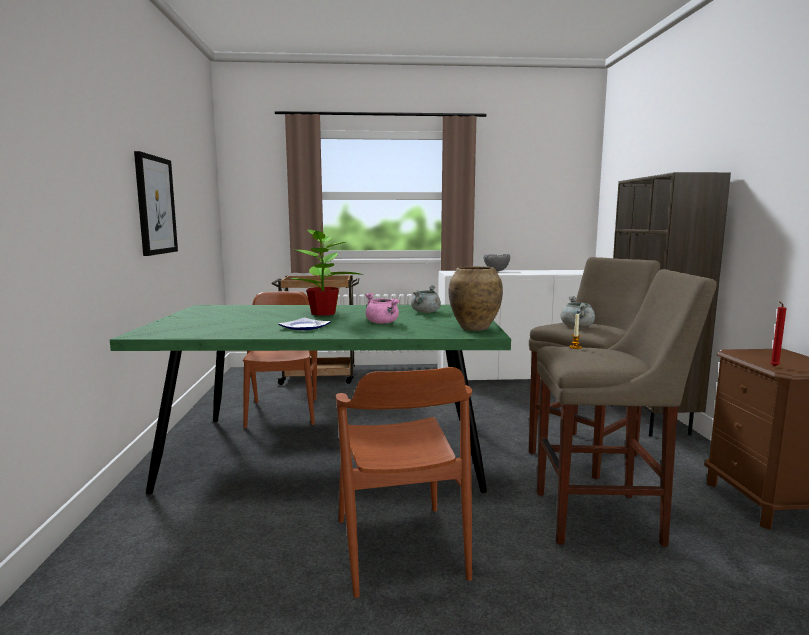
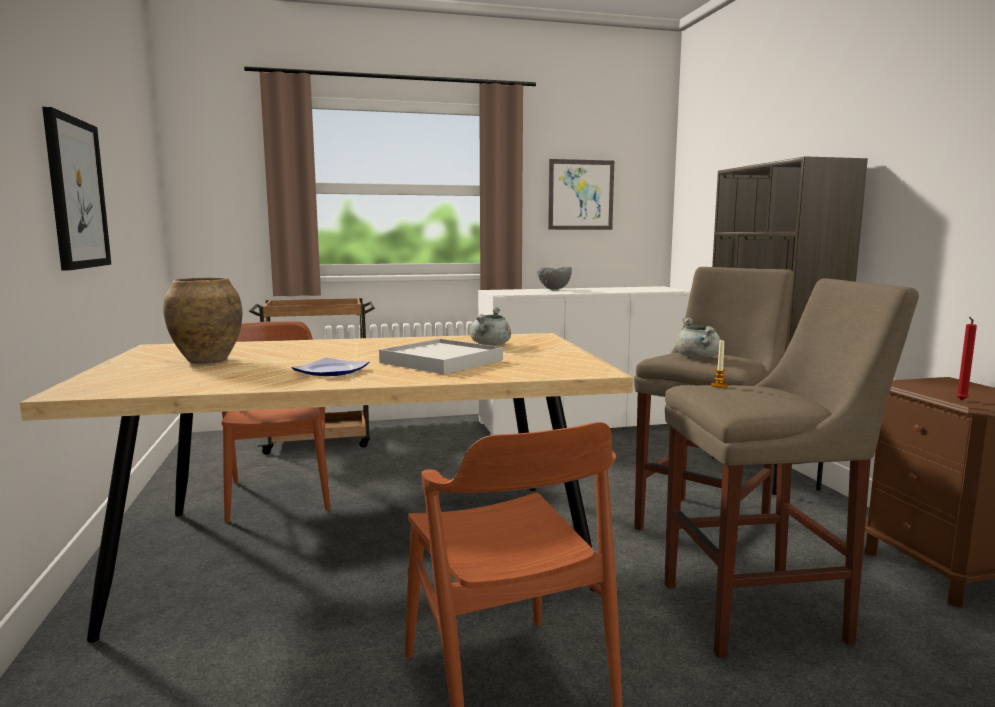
camera: 10 degrees left, 0 degrees up
(323, 313) = (347, 351): potted plant -> none
(328, 451) = (360, 548): green dining table -> beige dining table
(383, 323) = (442, 361): pink cooking pot -> white tray
(474, 328) = (573, 365): brown vase -> brown vase (207, 361)
(522, 198) = (580, 195): none -> picture

